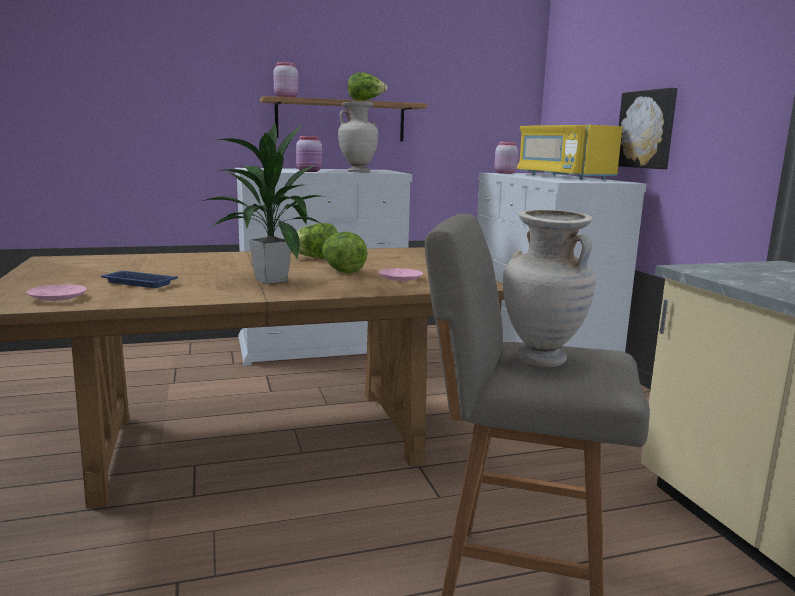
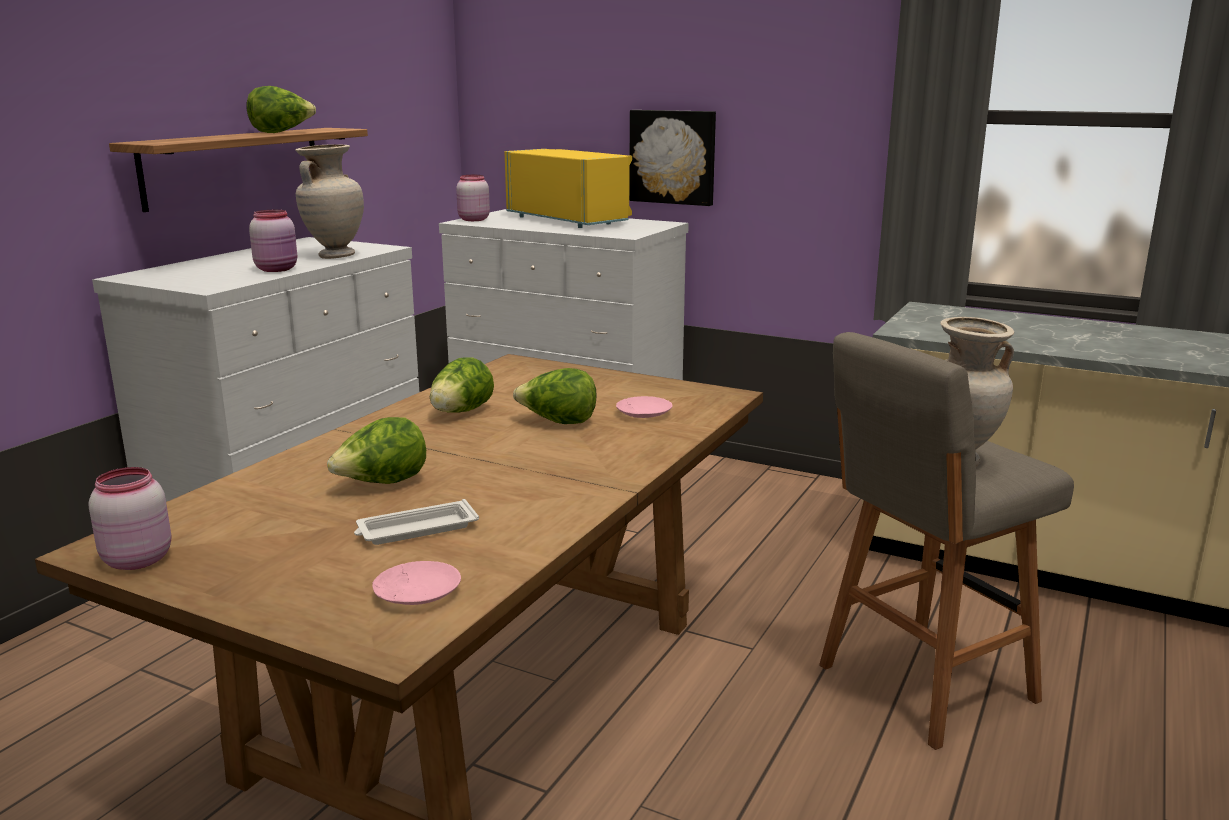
camera: 45 degrees left, 5 degrees up
(138, 283) = (415, 530): blue tray -> white tray
(189, 268) = (382, 484): none -> lettuce
(269, 280) = (538, 464): potted plant -> none
(286, 97) = (170, 140): pink jar -> pink jar (136, 559)
(562, 177) = (569, 220): yellow microwave -> yellow microwave turned 150 degrees counterclockwise

